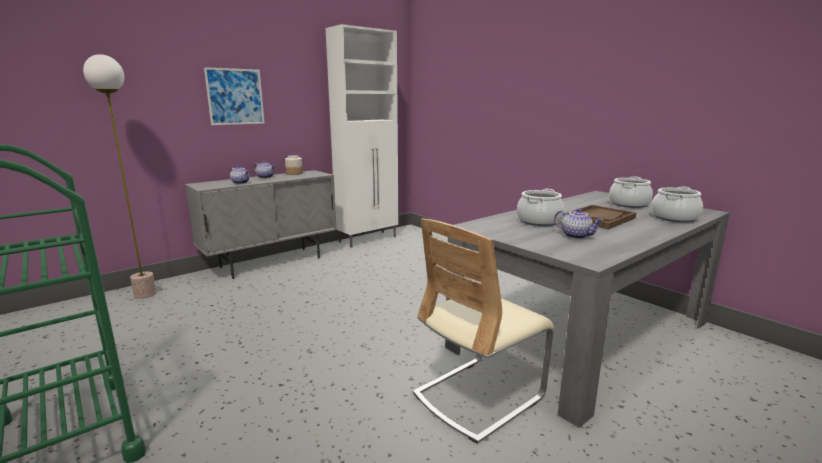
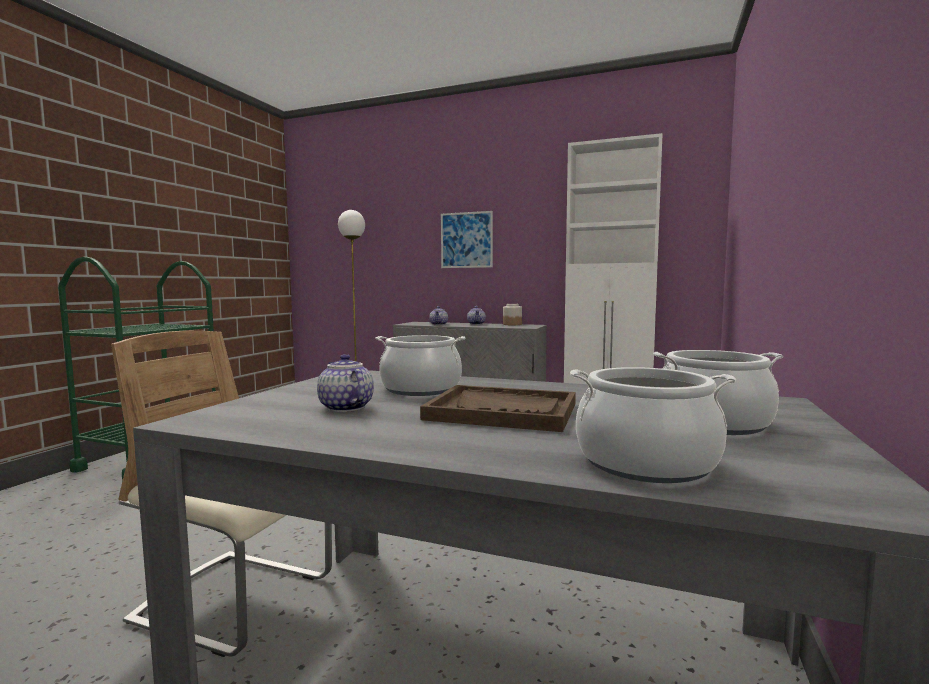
camera: 60 degrees right, 10 degrees down
(576, 236) = (344, 408): teapot -> teapot turned 135 degrees clockwise

